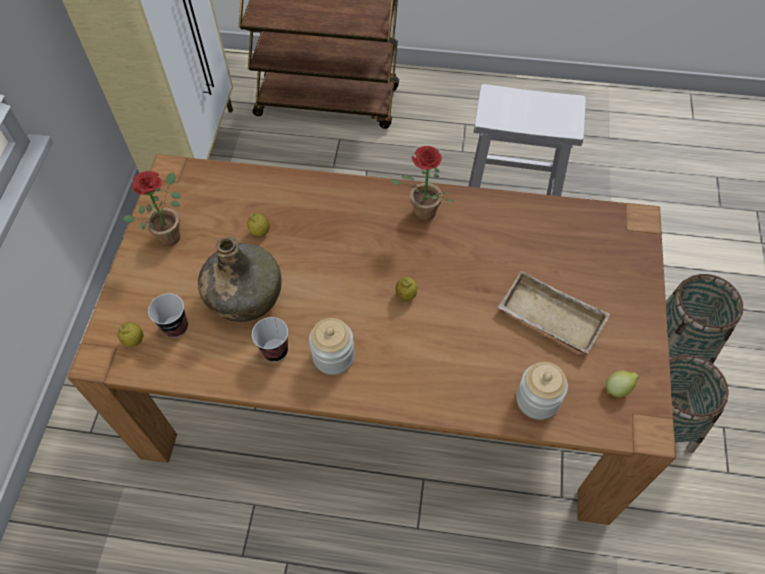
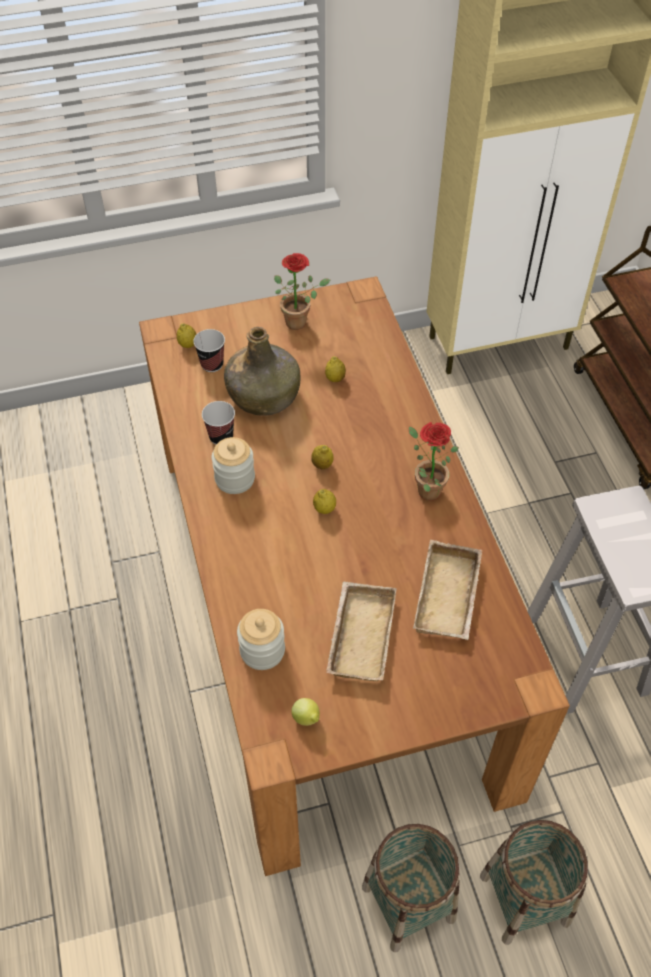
camera: 65 degrees right, 5 degrees down
(355, 279) = (322, 465): none -> lemon
(536, 240) = (450, 597): none -> beige tray

